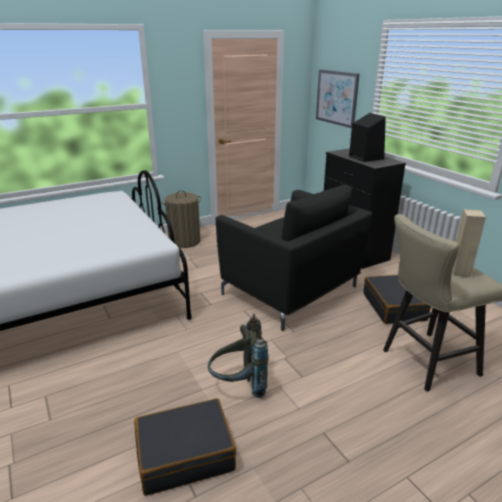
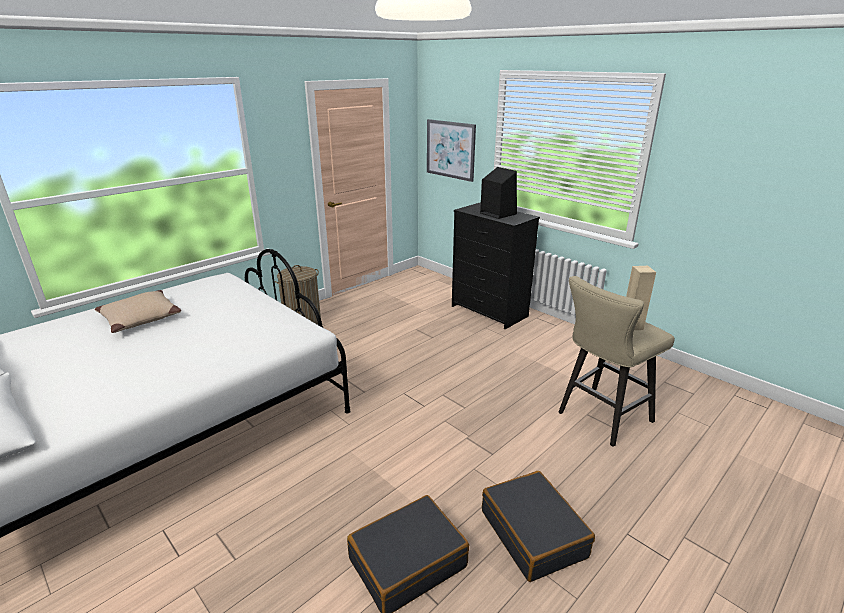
camera: 15 degrees left, 0 degrees up
(37, 217) = (141, 318): none -> beige pillow
(239, 386) = (432, 476): grey backpack -> none
(291, 291) = (443, 364): black armchair -> none
(394, 307) = (551, 365): black suitcase -> black suitcase (533, 533)

